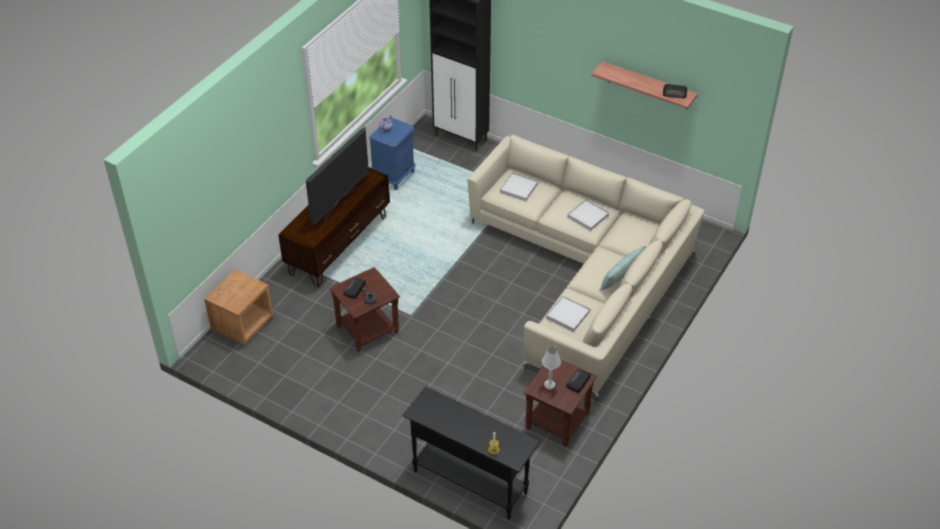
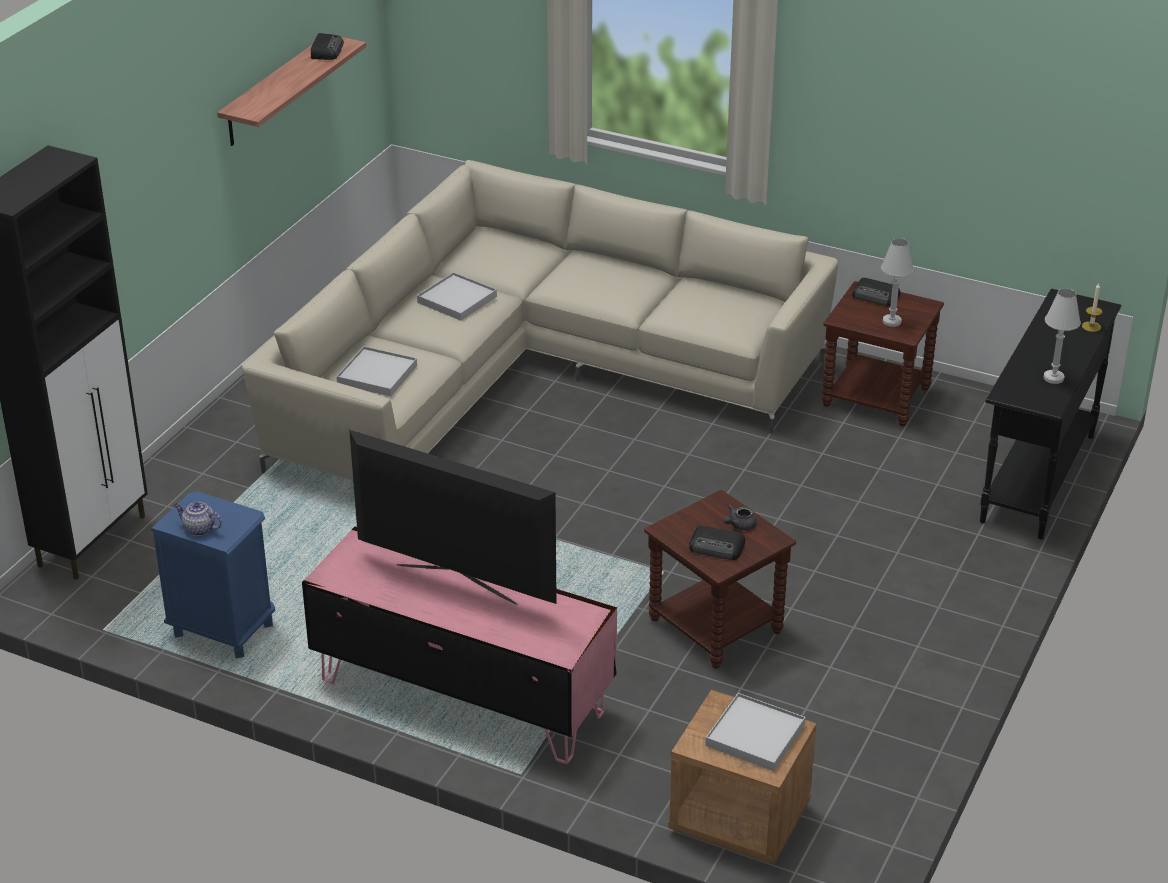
camera: 95 degrees left, 10 degrees down
(339, 244) = (462, 694): brown tv stand -> pink tv stand
(441, 419) = (1053, 378): none -> white table lamp
(567, 315) = (717, 315): white tray -> white tray (755, 735)
(621, 277) = (614, 268): pillow -> none

